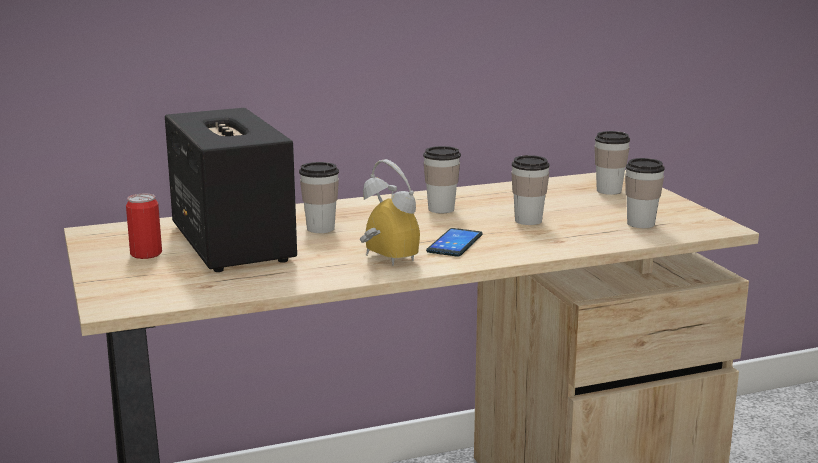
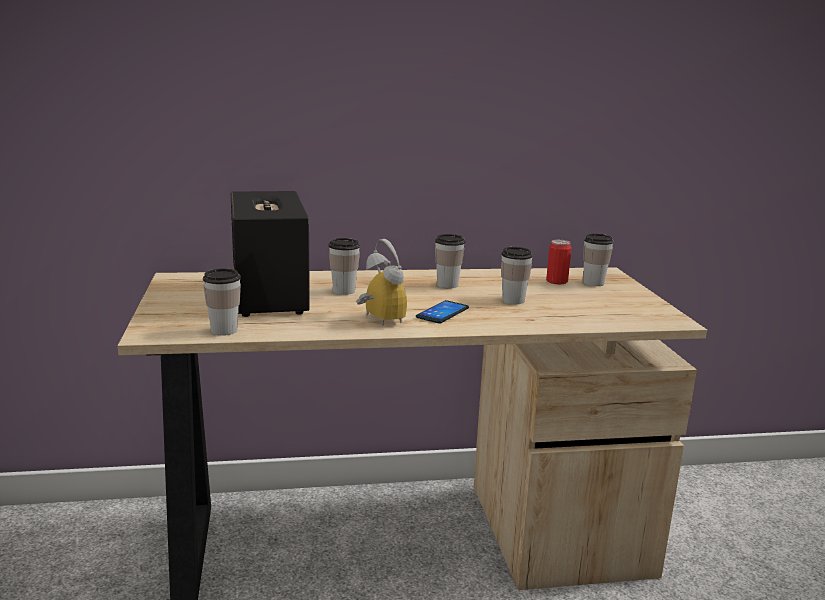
camera: 10 degrees right, 0 degrees up
(146, 254) = (200, 297): can -> can (556, 281)
(640, 224) = (606, 312): cup -> cup (224, 330)

